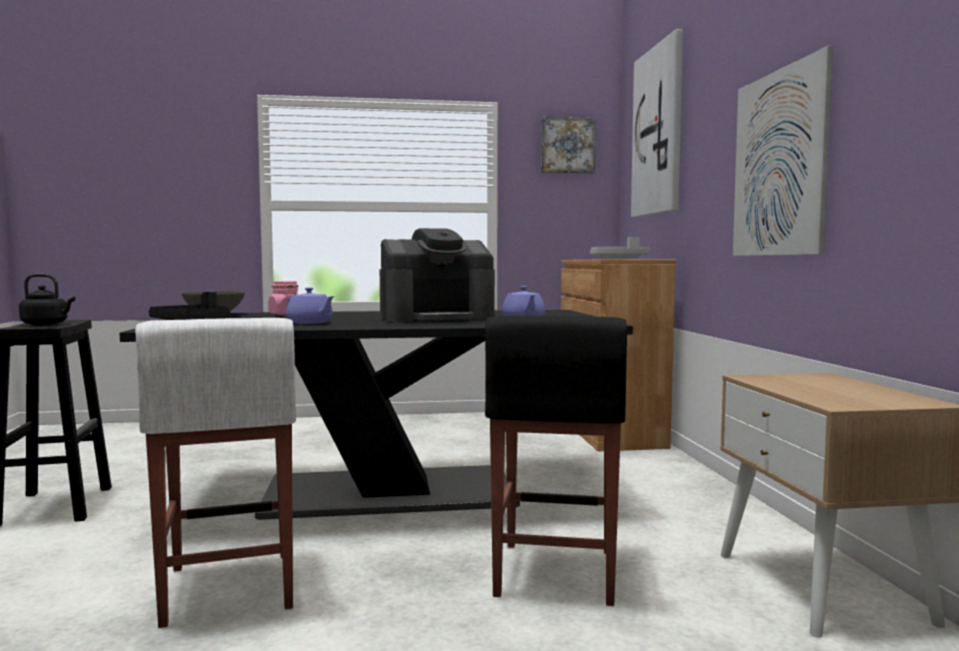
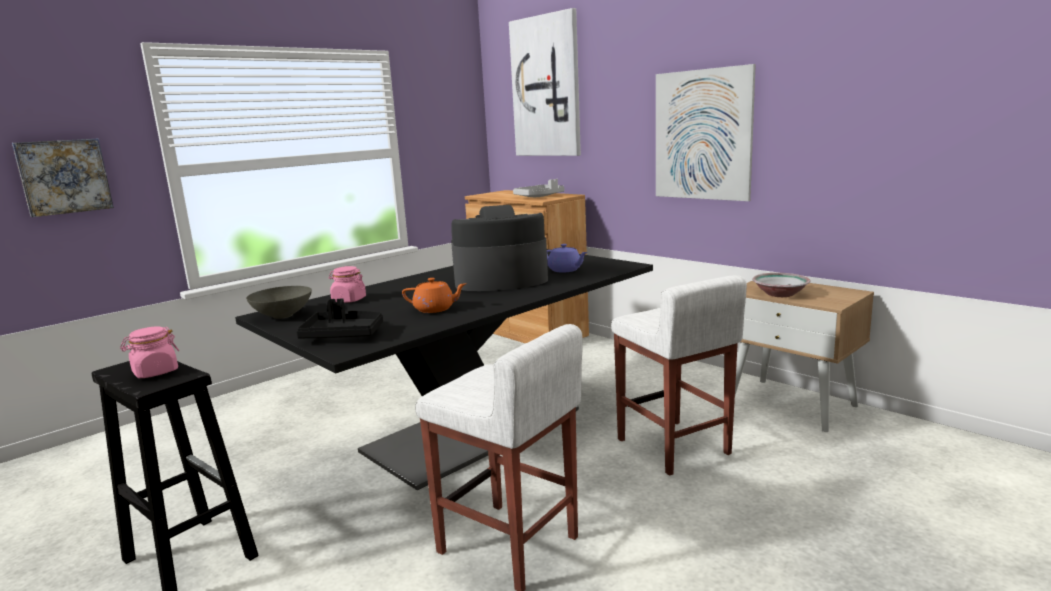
camera: 35 degrees left, 10 degrees up
(47, 324) = (155, 372): black kettle -> pink jar
(310, 323) = (435, 309): purple teapot -> orange teapot
(437, 318) = (500, 280): coffee machine -> coffee machine turned 135 degrees counterclockwise
(555, 573) = (673, 447): black stool -> white stool
(567, 145) = (446, 90): picture -> picture (64, 176)
(789, 386) = (779, 294): none -> bowl

